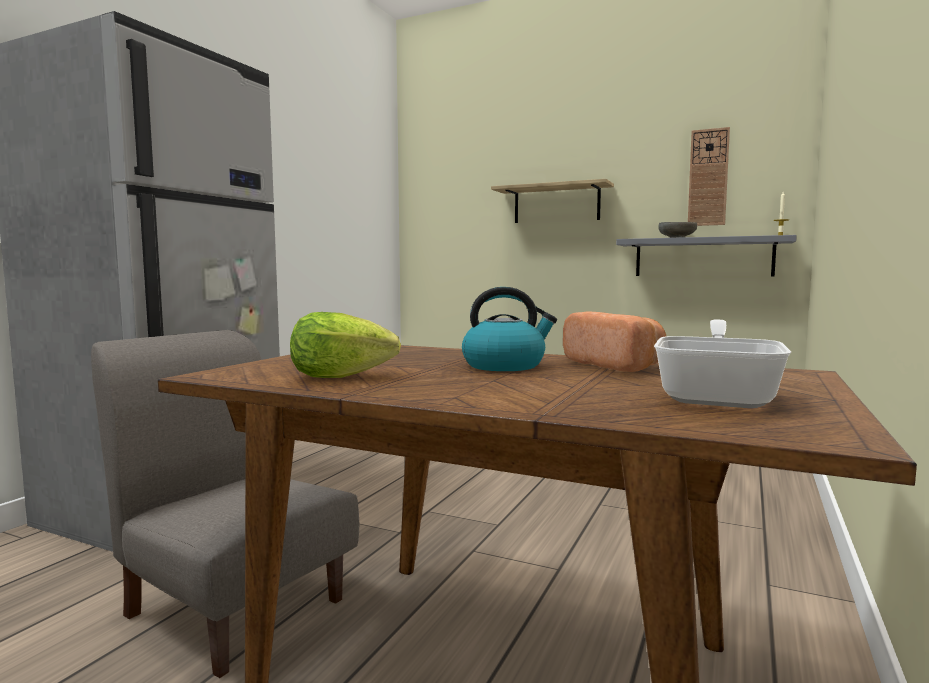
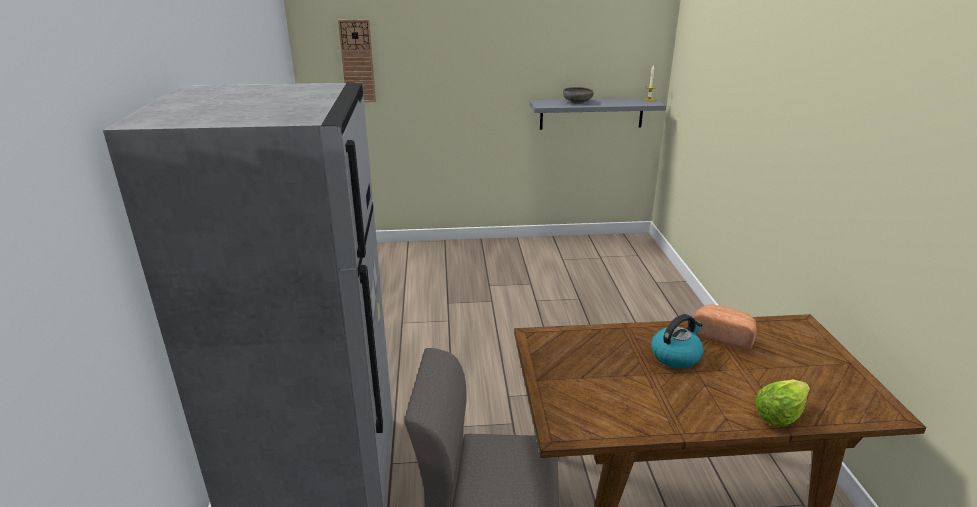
camera: 30 degrees left, 20 degrees up
(339, 377) = (630, 408): lettuce -> lettuce (778, 415)
(556, 204) = (468, 66): shelf -> none
(708, 177) = (598, 48): wall clock -> wall clock (357, 61)
(718, 395) = (812, 374): frying pan -> none

